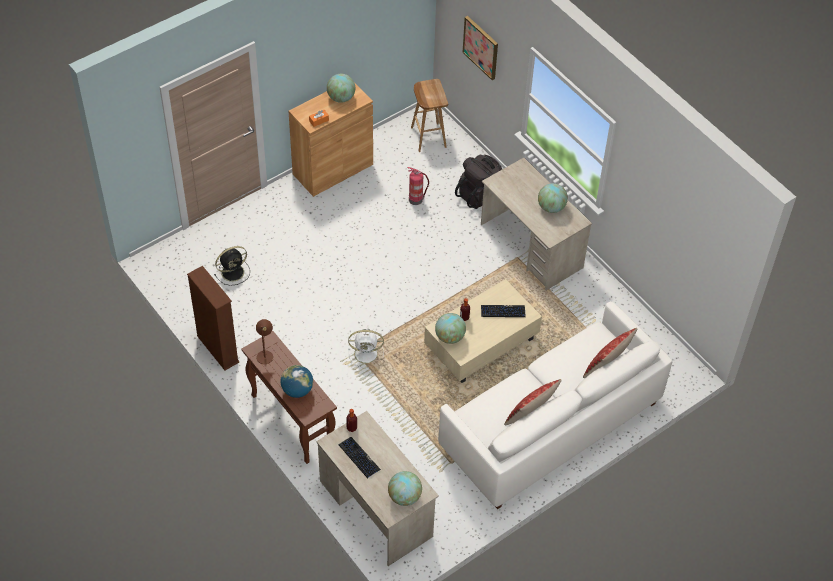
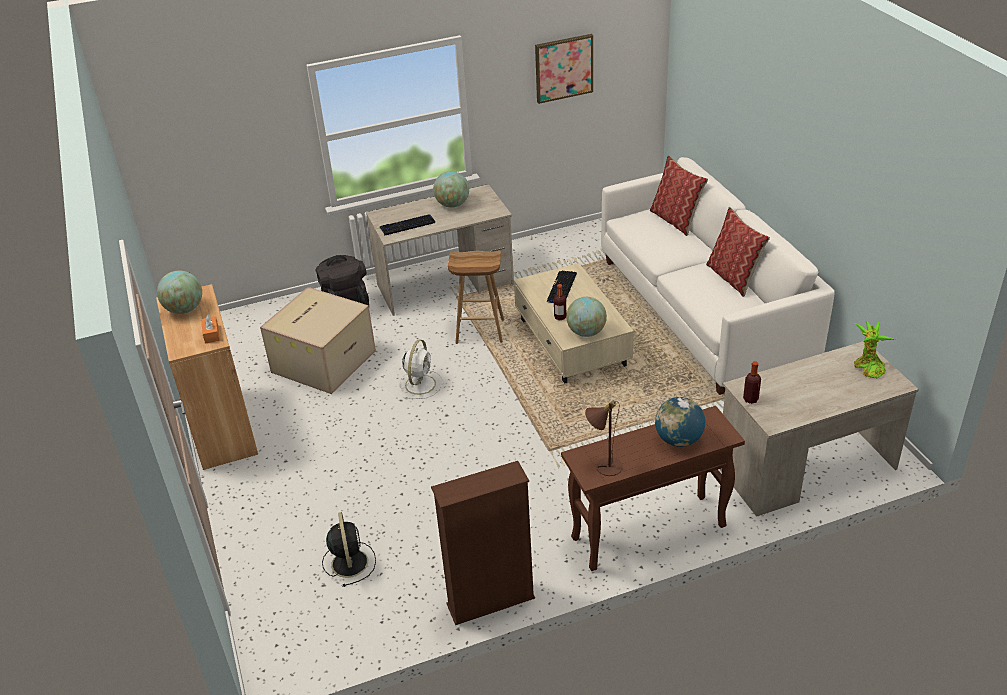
camera: 70 degrees left, 15 degrees down
(359, 457) = (801, 399): keyboard -> keyboard (407, 225)
(367, 354) = (554, 440): white fan -> white fan (421, 384)
(404, 496) = (867, 368): globe -> potted plant
(416, 199) = (323, 360): fire extinguisher -> cardboard box
(428, 137) = (228, 336): brown stool -> brown stool (479, 332)
(481, 47) = (226, 154): picture -> picture (563, 68)

